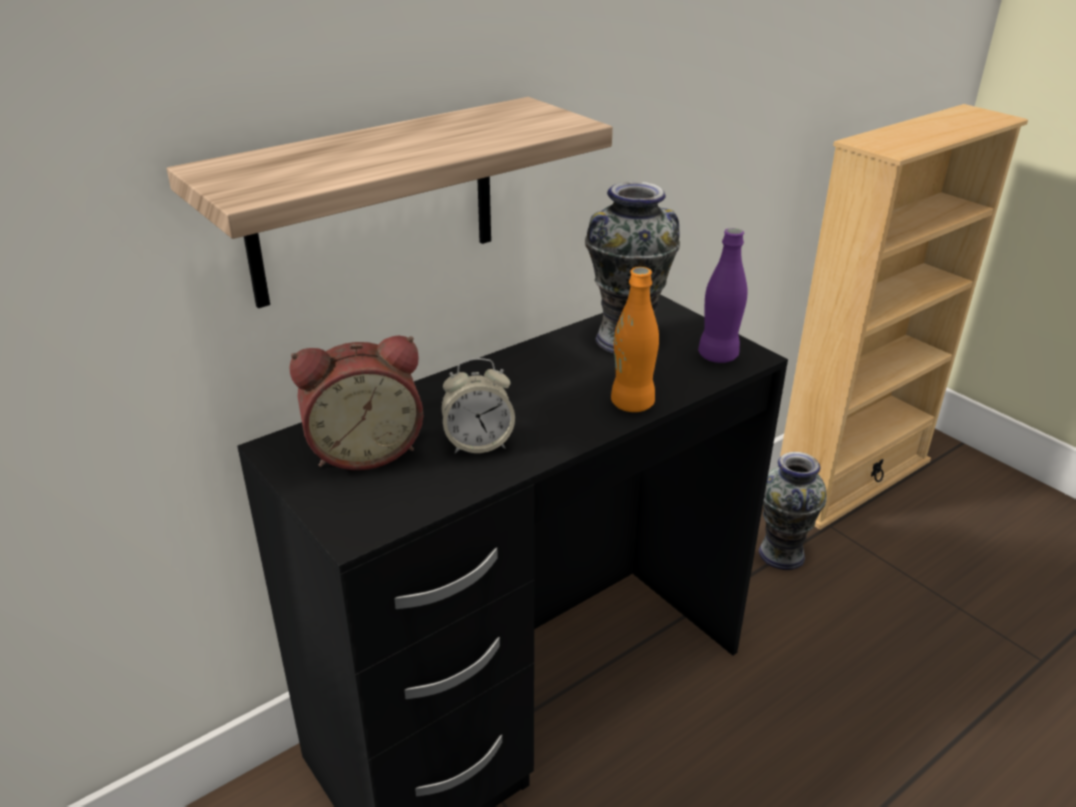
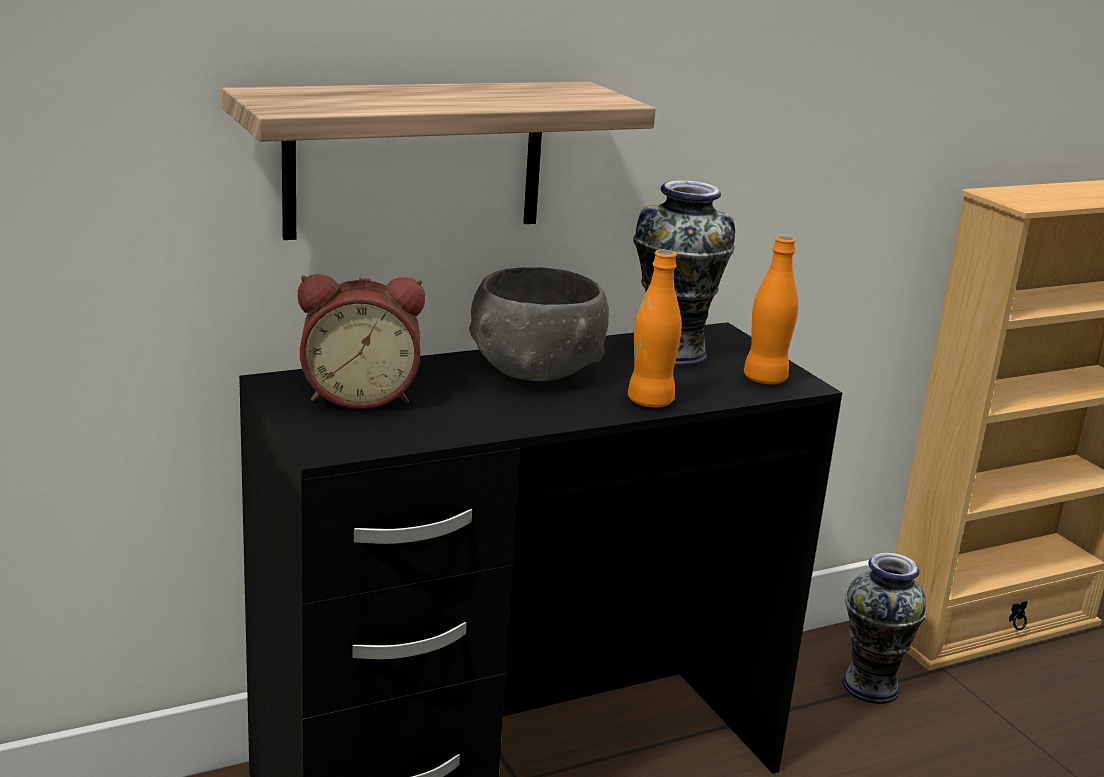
camera: 10 degrees right, 10 degrees down
(478, 443) = (475, 407): alarm clock -> none
(515, 383) = (536, 369): none -> grey bowl
(718, 356) = (765, 379): purple bottle -> orange bottle

